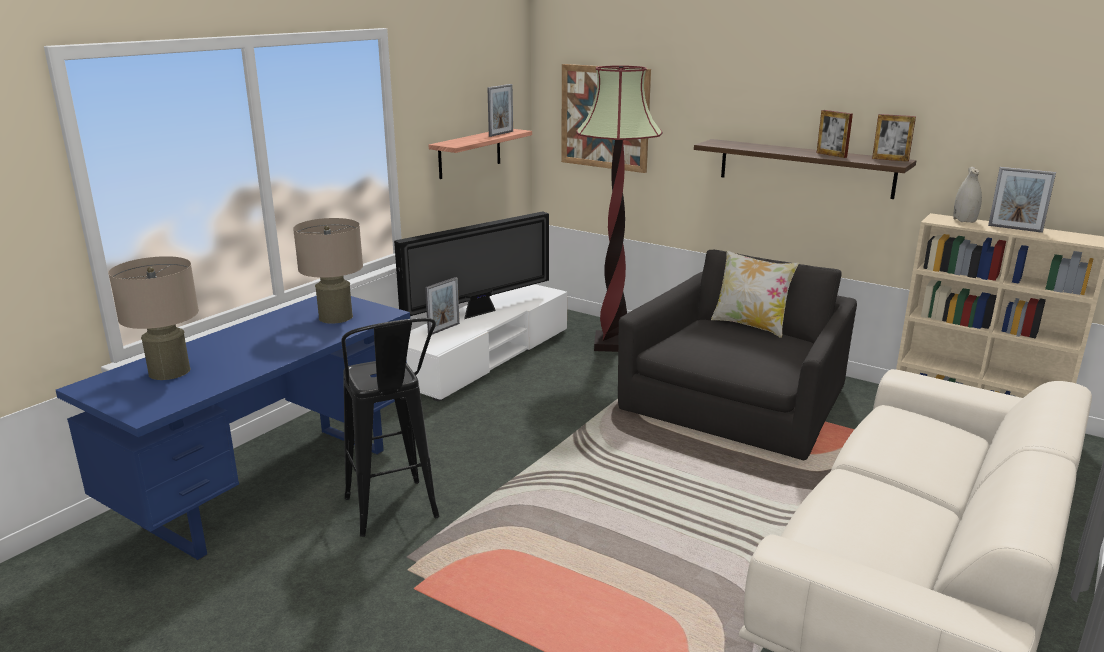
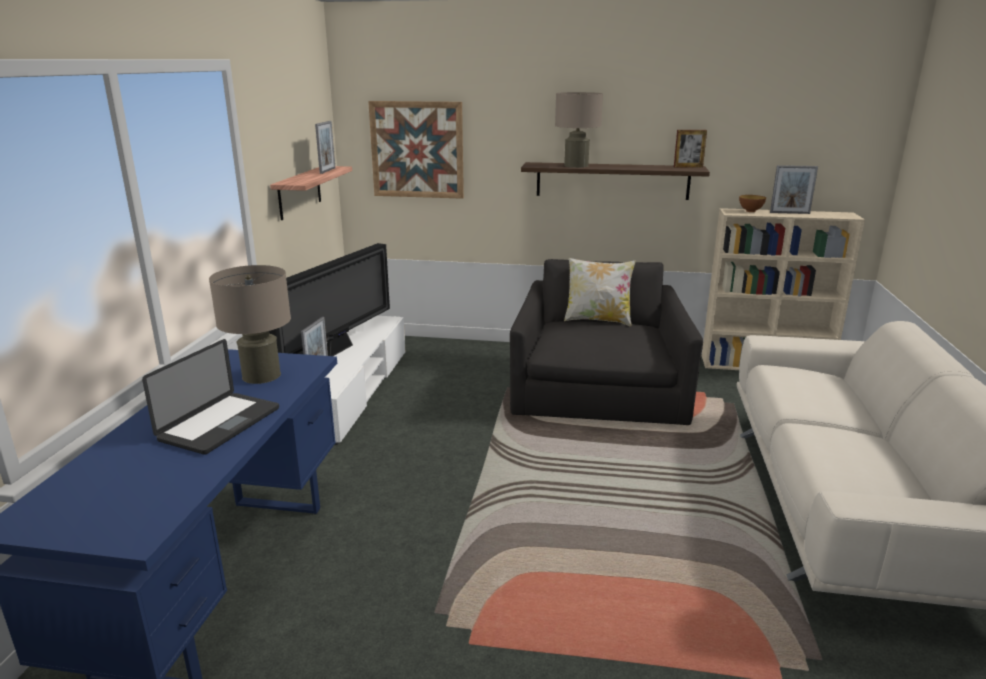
camera: 25 degrees left, 0 degrees up
(169, 371) = (116, 478): beige table lamp -> beige table lamp (576, 165)
(269, 349) = (220, 424): none -> laptop
(395, 516) = (388, 573): black stool -> none
(612, 344) = (455, 359): floor lamp -> none
(831, 155) = (641, 167): picture frame -> none
(964, 221) = (750, 211): white vase -> bowl

